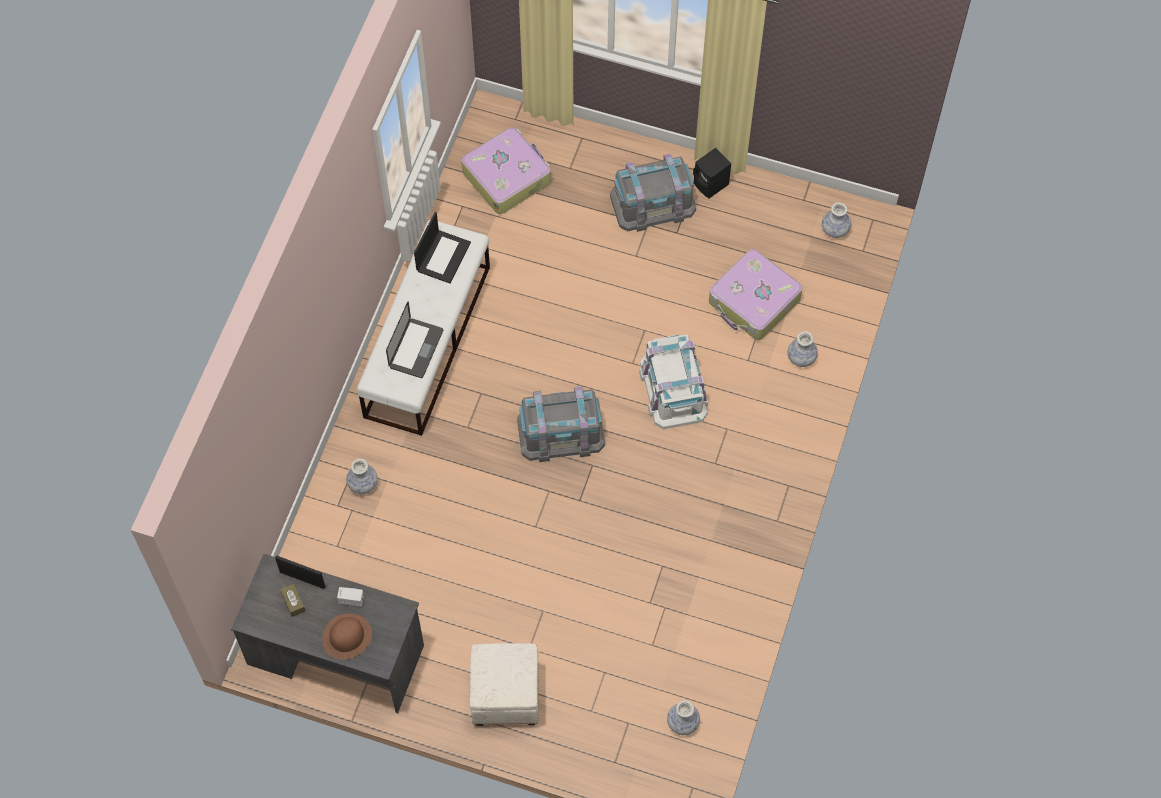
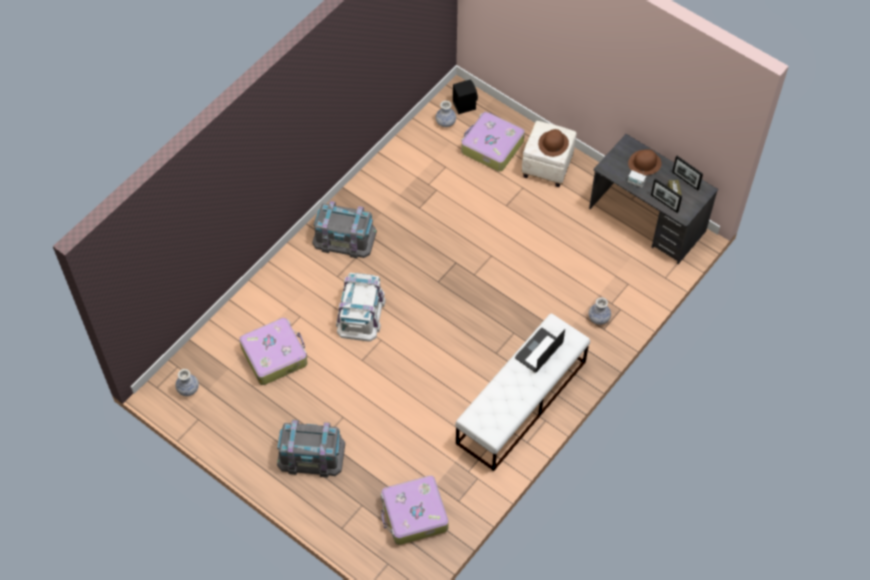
camera: 160 degrees left, 5 degrees down
(281, 626) = (685, 180): none -> picture frame
(443, 256) = (495, 413): laptop -> none
(496, 668) = (553, 143): none -> brown hat
(560, 432) = (450, 309): grey storage box -> grey storage box (344, 237)
(598, 702) = (491, 147): none -> suitcase
(711, 185) = (260, 454): black speaker -> black speaker (464, 105)
(801, 357) = (262, 306): vase -> none

